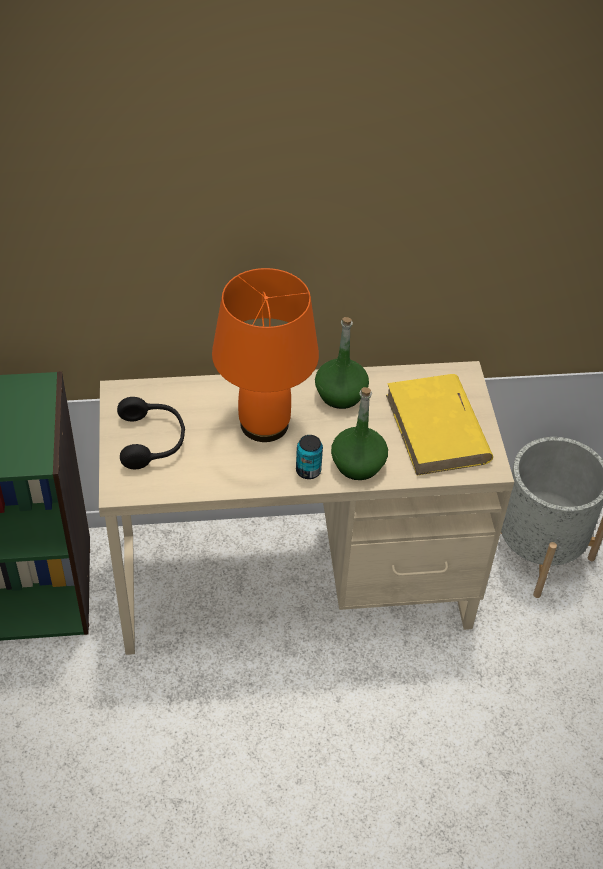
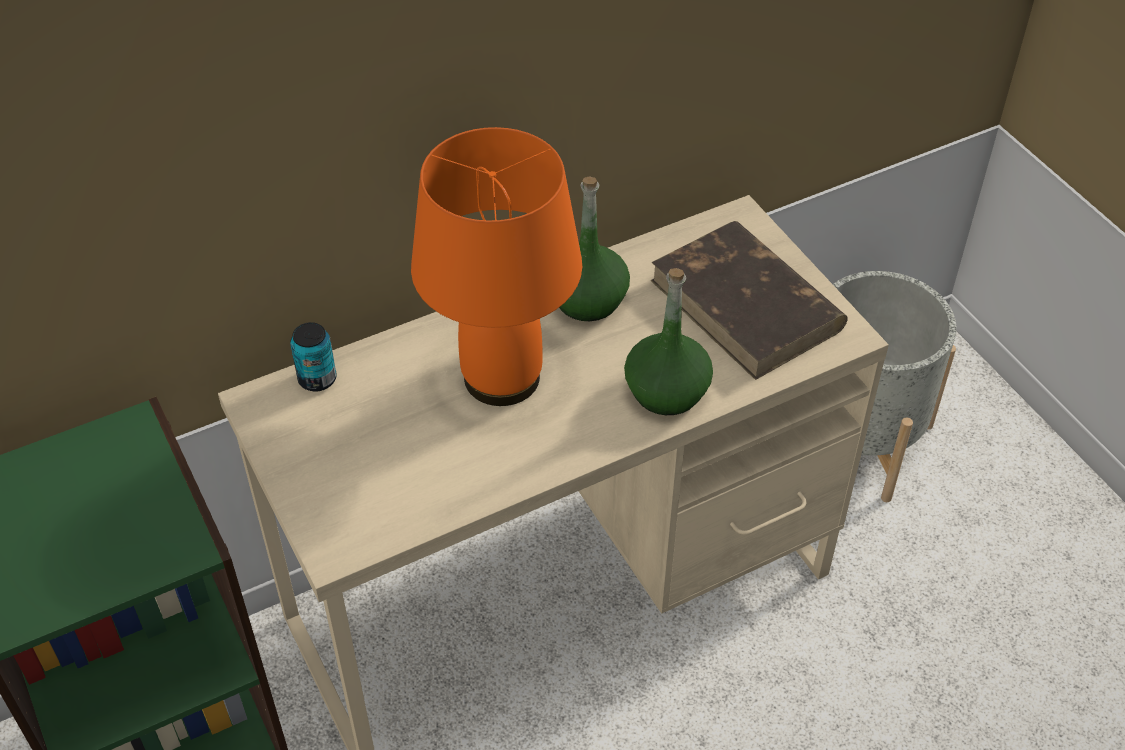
camera: 20 degrees left, 0 degrees up
(152, 440) = (347, 457): black headphones -> none
(308, 471) = (602, 424): can -> can (317, 379)
(437, 429) = (747, 305): yellow book -> brown book

